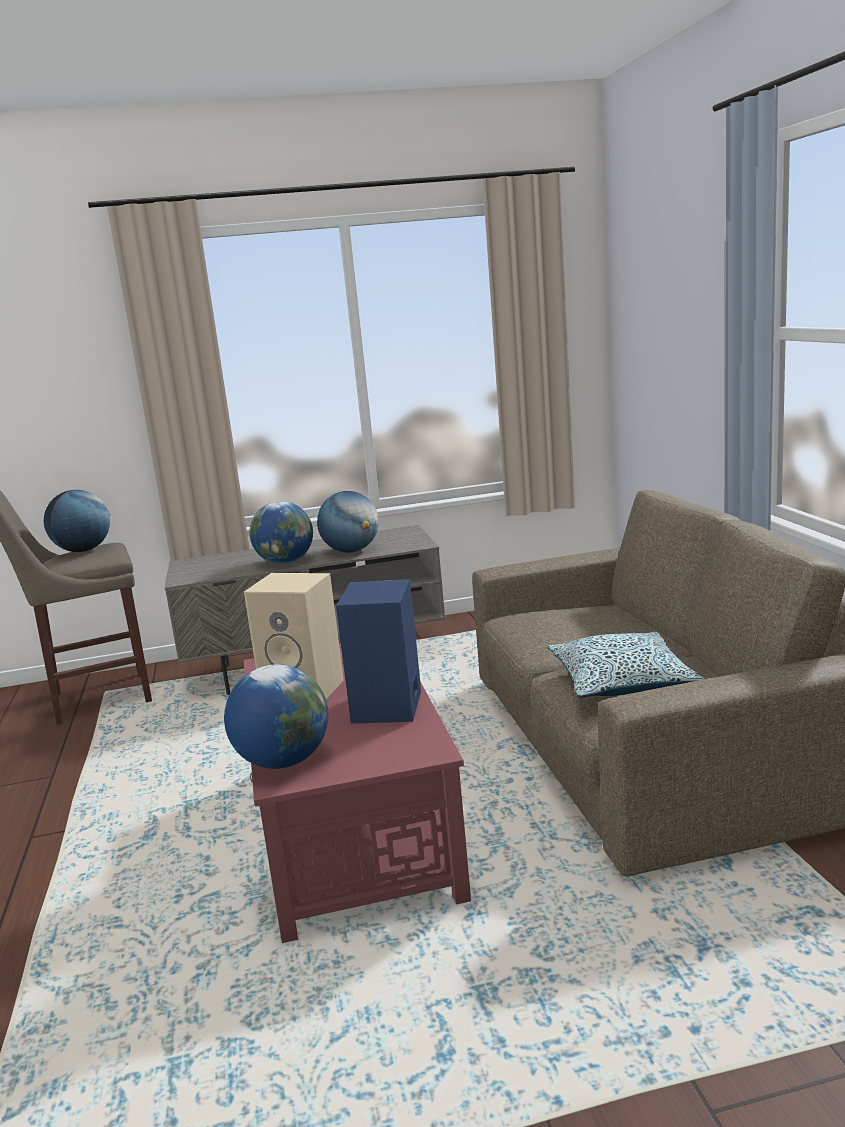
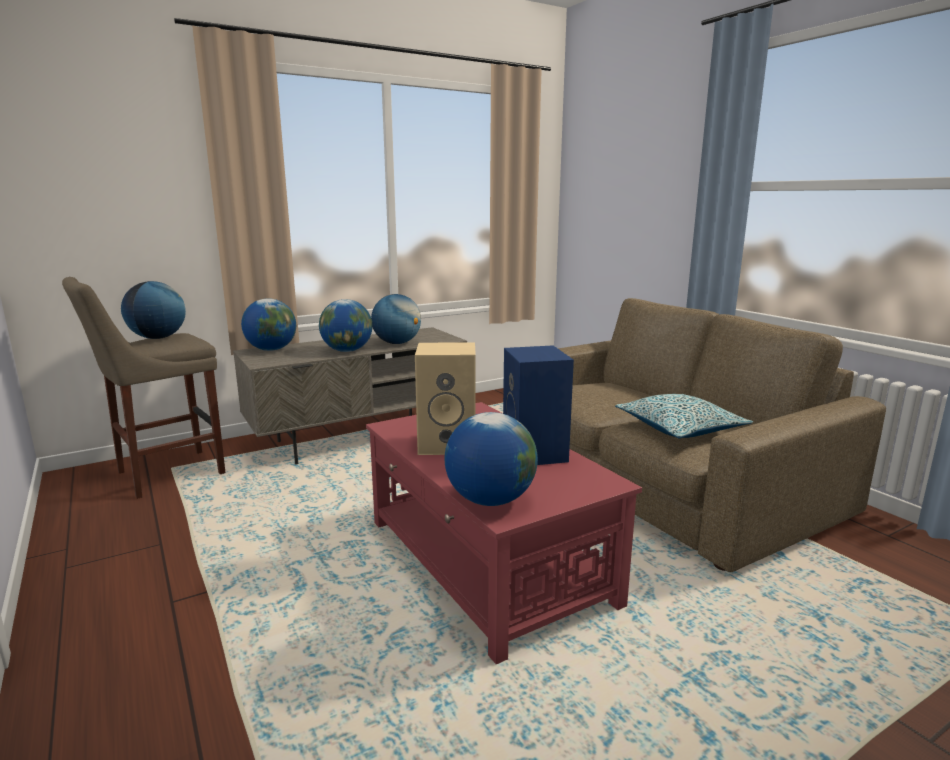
camera: 20 degrees left, 0 degrees up
(208, 560) = (271, 350): none -> globe

